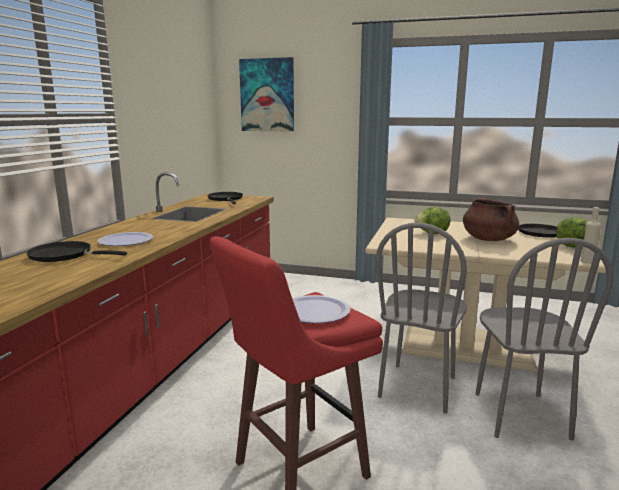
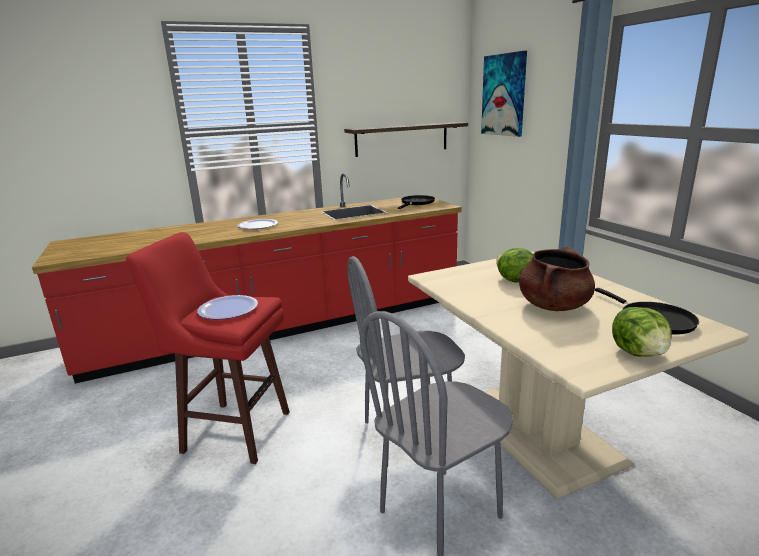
camera: 50 degrees right, 5 degrees up
(65, 255) = (210, 228): black frying pan -> none
(178, 136) = (402, 139): none -> shelf
(587, 261) = (576, 374): beige bottle -> none

